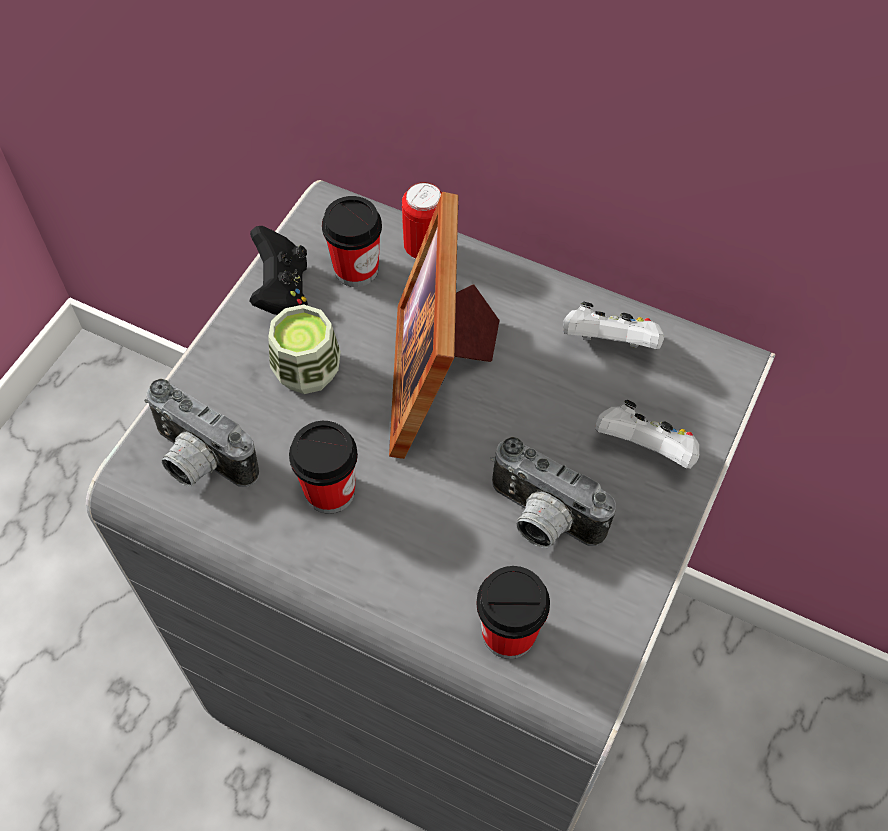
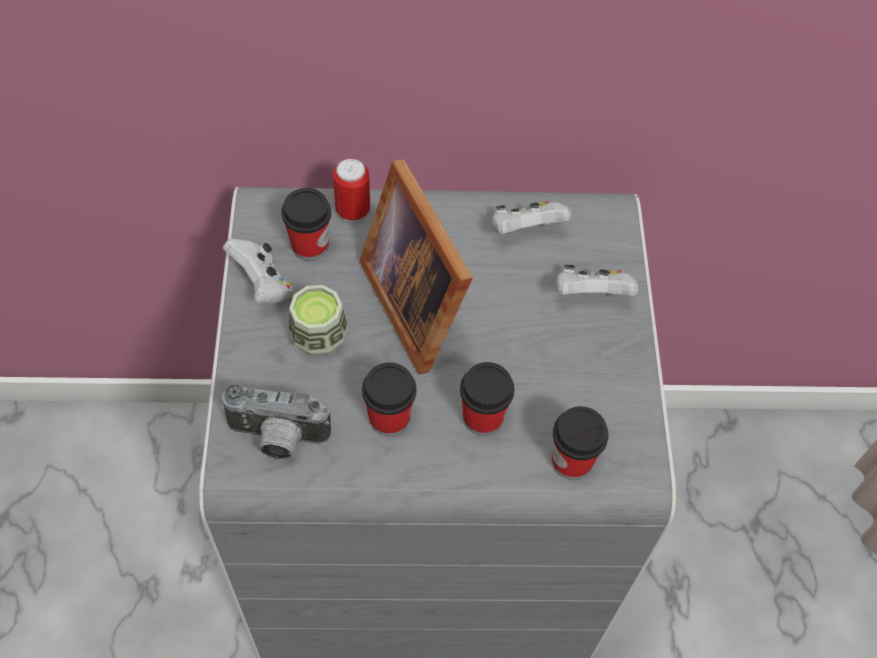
camera: 30 degrees left, 0 degrees up
(282, 292) = (263, 285): black game controller -> white game controller
(434, 536) = (482, 417): none -> cup
(540, 520) = (548, 374): camera -> none

